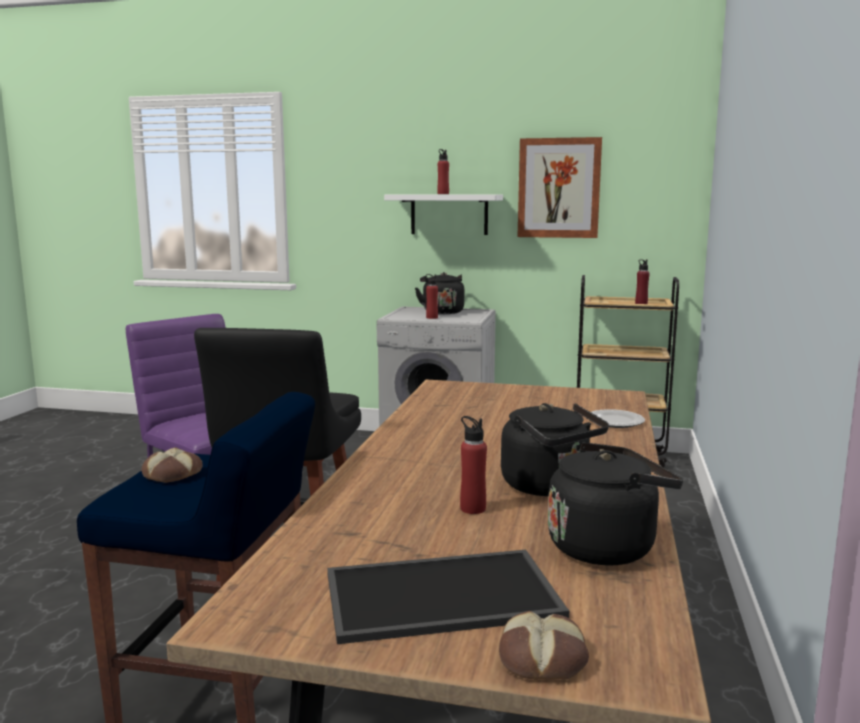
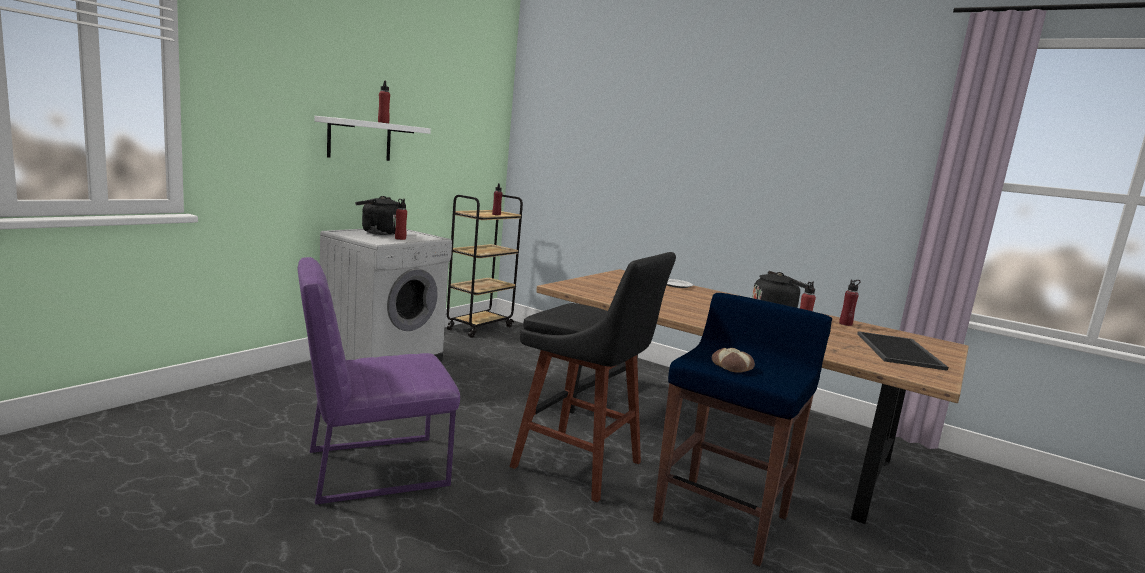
camera: 70 degrees left, 0 degrees up
(543, 657) = (942, 350): bread -> none
(559, 188) = (436, 124): picture -> none
(606, 546) = (845, 324): black kettle -> red bottle

